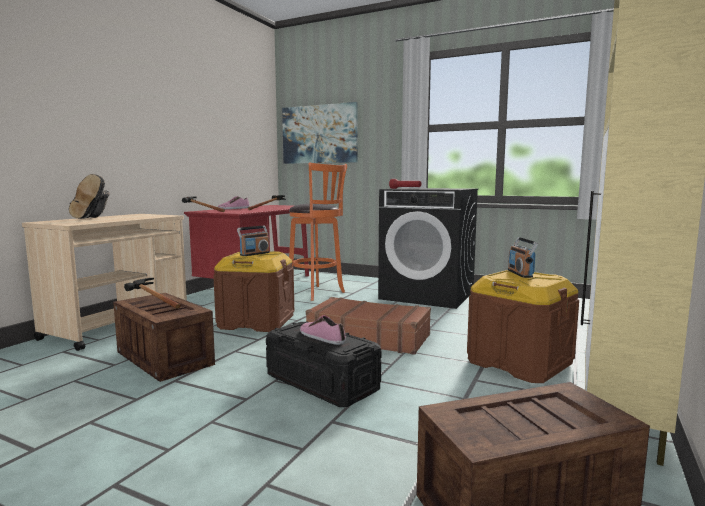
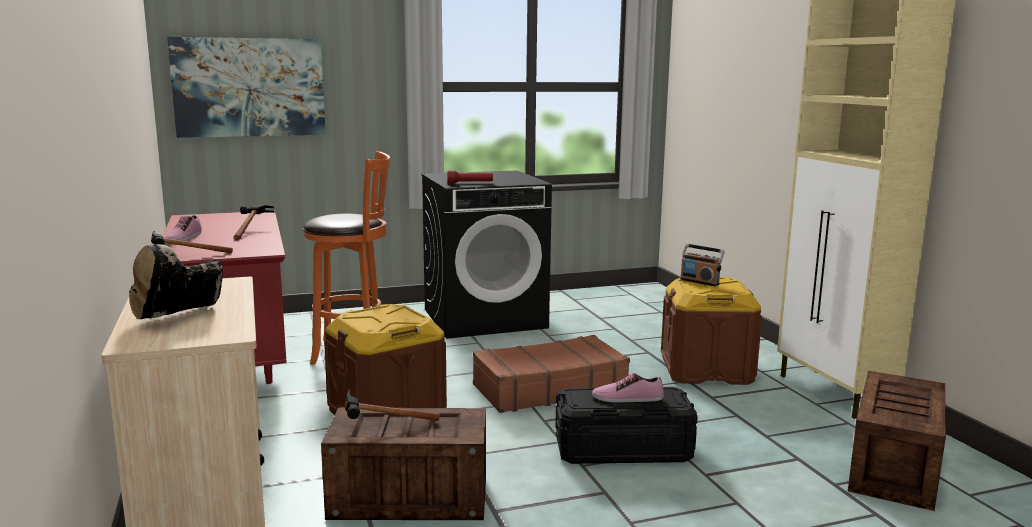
camera: 45 degrees left, 5 degrees up
(93, 219) = (178, 317): black boot -> black boot turned 90 degrees clockwise
(254, 254) = (380, 316): radio -> none

